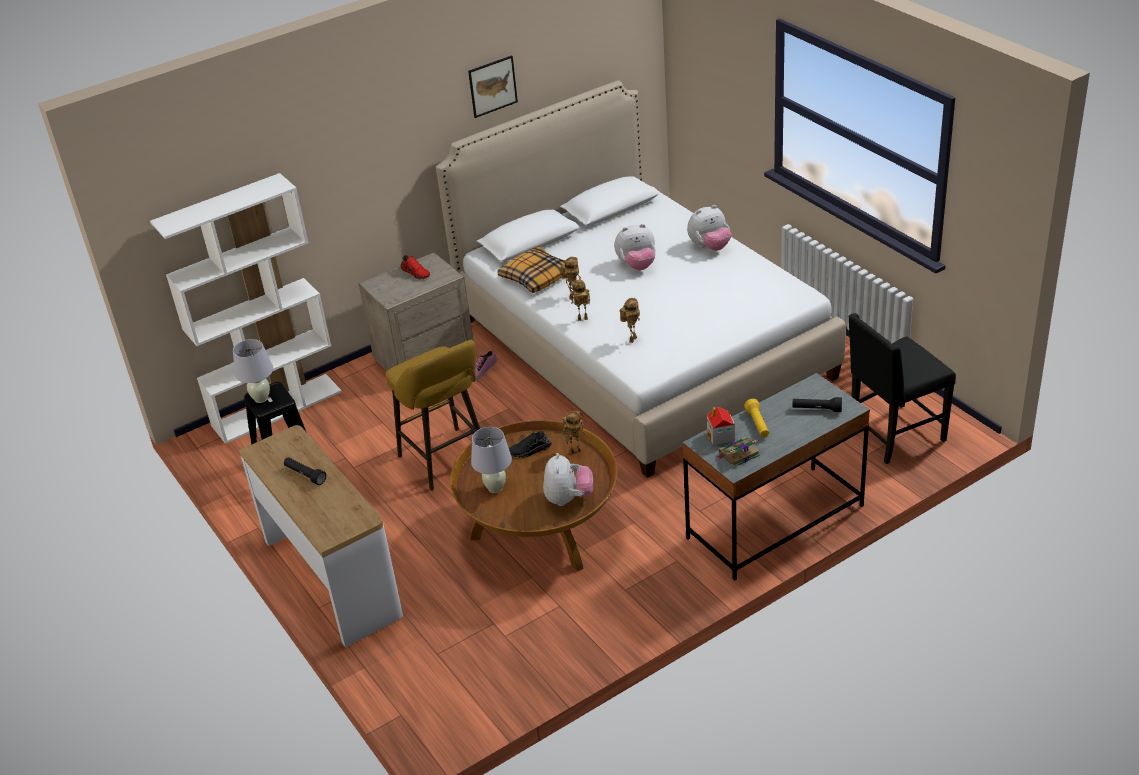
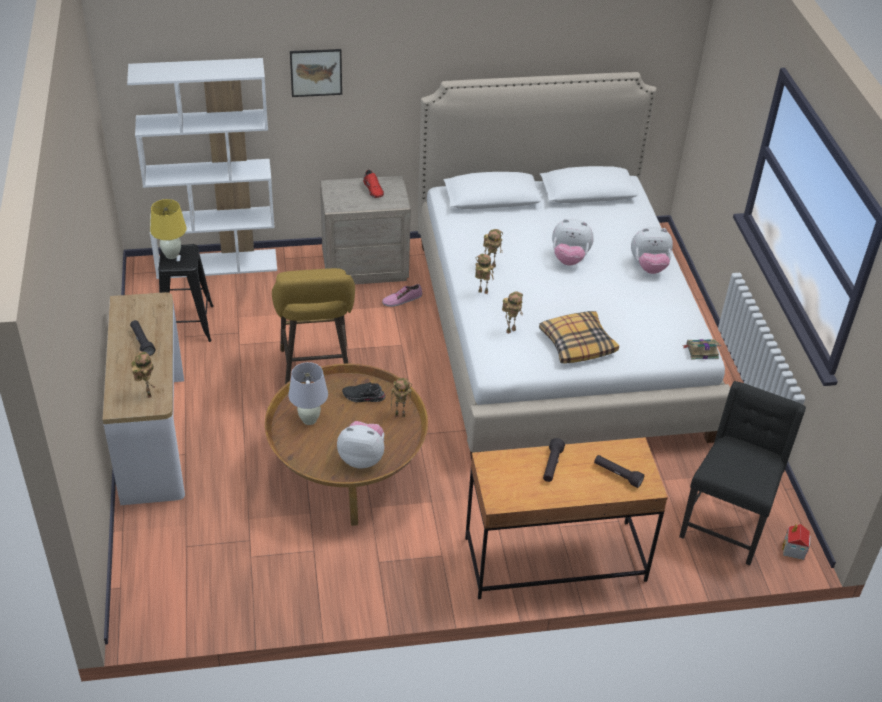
camera: 20 degrees right, 5 degrees up
(261, 398) = (172, 255): white table lamp -> yellow table lamp
(346, 514) = (147, 393): none -> toy robot
(492, 86) = (502, 39): picture -> picture (316, 72)
(536, 277) = (473, 234): pillow -> pillow (577, 344)
(568, 499) = (362, 458): plush toy -> plush toy turned 105 degrees counterclockwise
(720, 437) = (509, 463): toy house -> toy house (793, 550)
(738, 455) = (511, 488): book -> book (701, 351)
(757, 424) = (552, 465): yellow flashlight -> black flashlight
(775, 522) = (554, 559): grey desk -> brown desk
(893, 436) = (726, 524): black chair -> black chair turned 120 degrees clockwise

